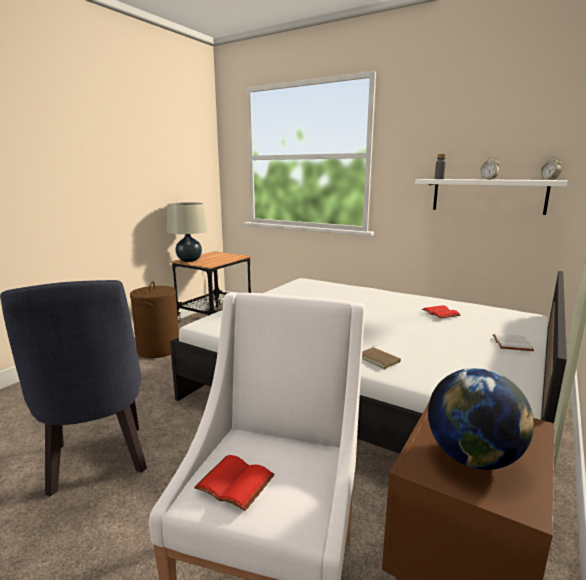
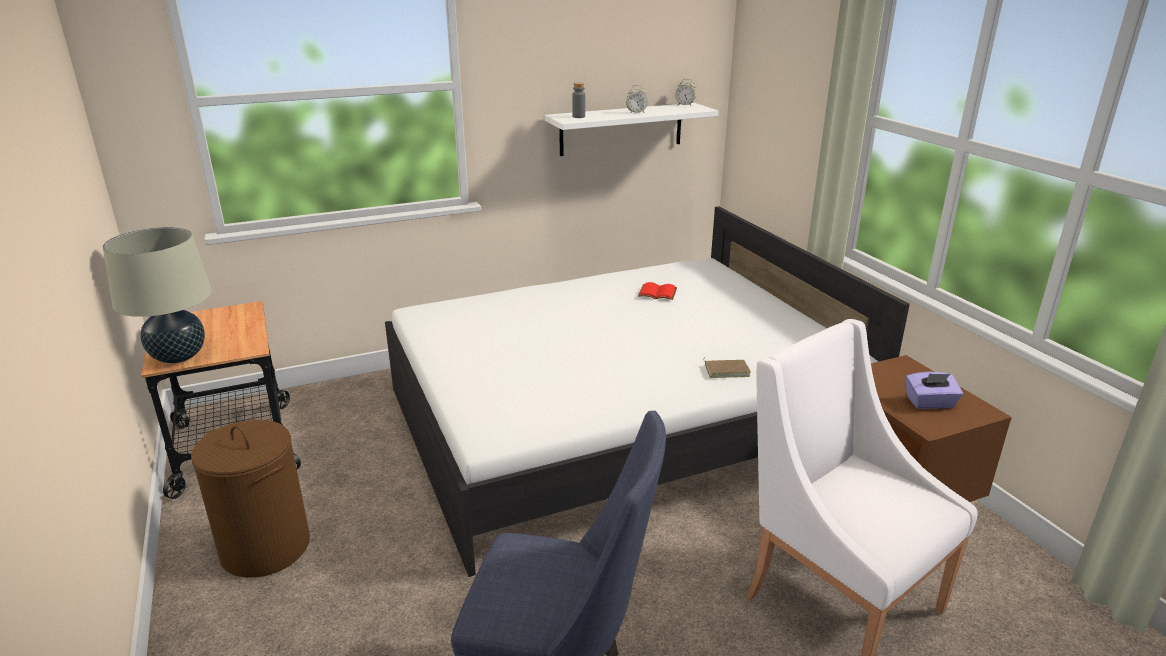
camera: 55 degrees left, 10 degrees up
(237, 482) = (881, 520): red book -> none
(472, 458) = (930, 403): globe -> purple tissue box
(510, 343) = (755, 301): white book -> none

